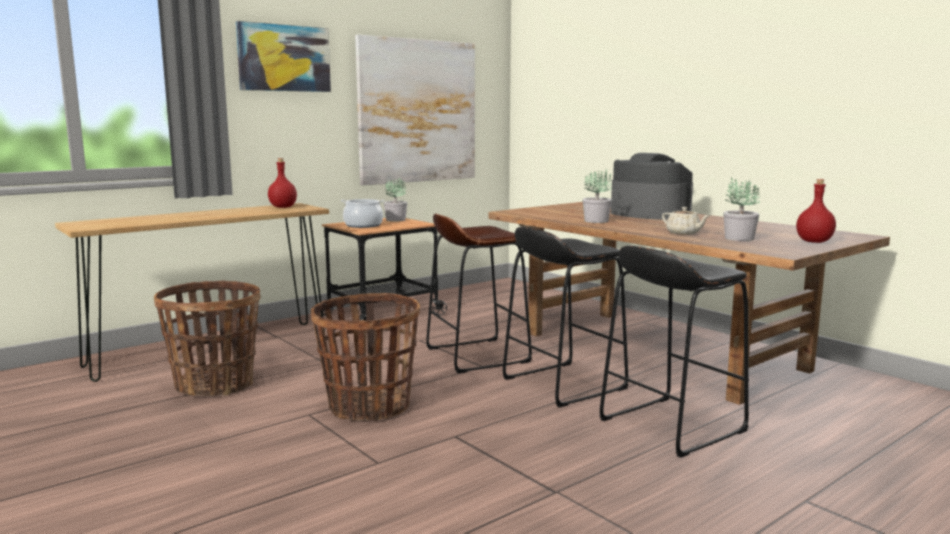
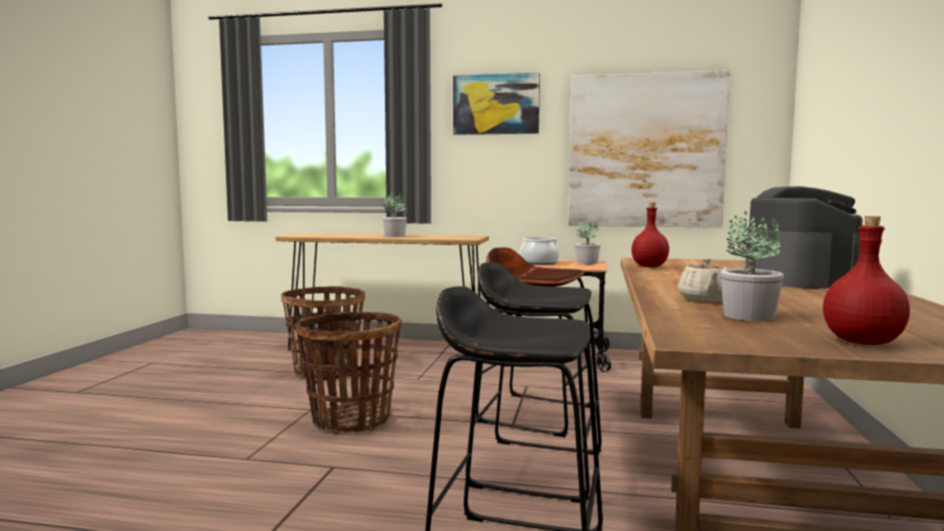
camera: 50 degrees right, 5 degrees down
(283, 207) = (457, 237): red bottle -> red bottle (650, 266)
(597, 221) = (677, 276): potted plant -> potted plant (395, 236)

